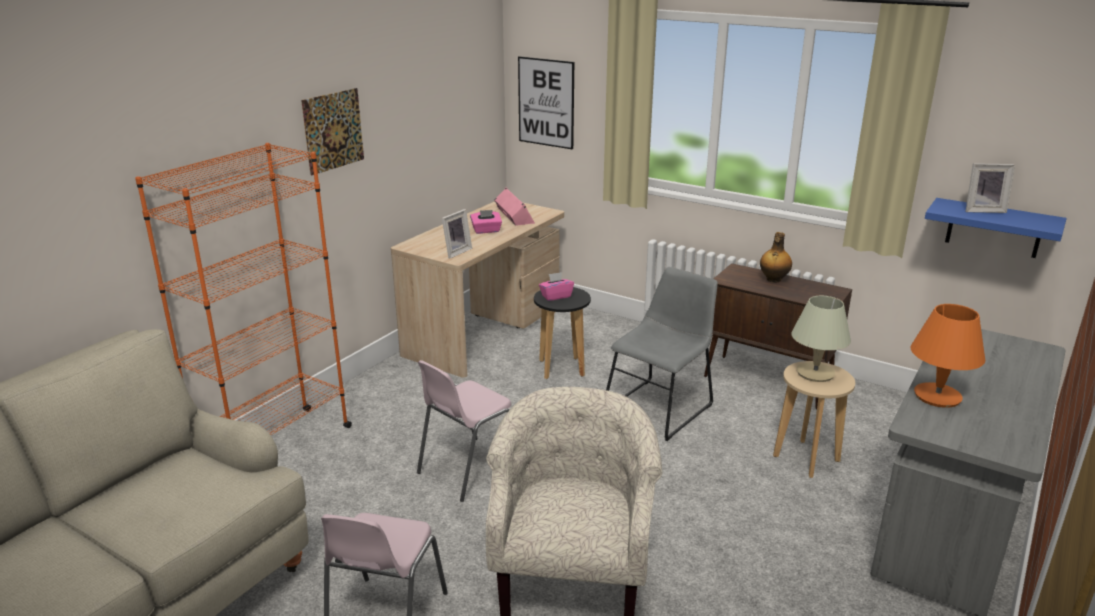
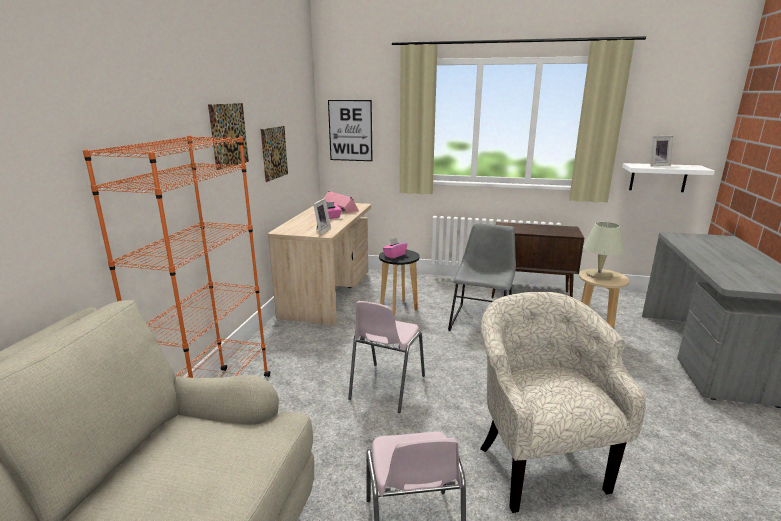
camera: 20 degrees left, 5 degrees down
(413, 141) = (274, 153): none -> picture
(773, 280) = (530, 227): bottle -> none
(937, 396) = (718, 267): orange table lamp -> none
(994, 228) = (658, 177): blue shelf -> white shelf

